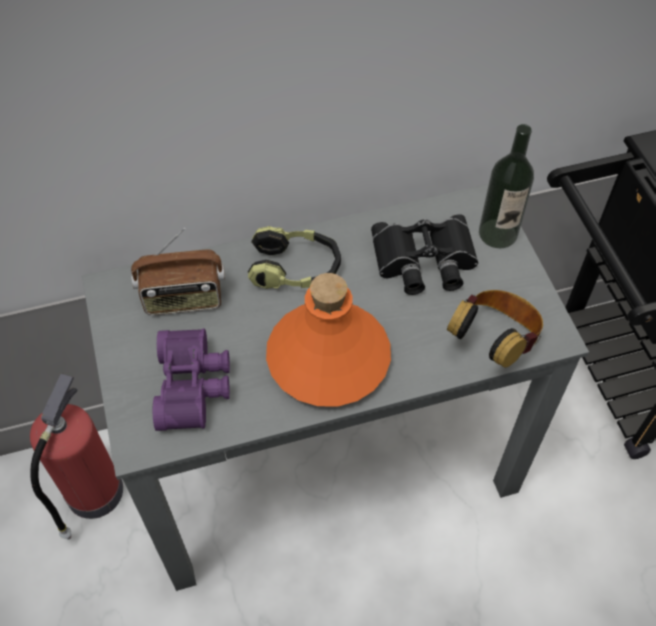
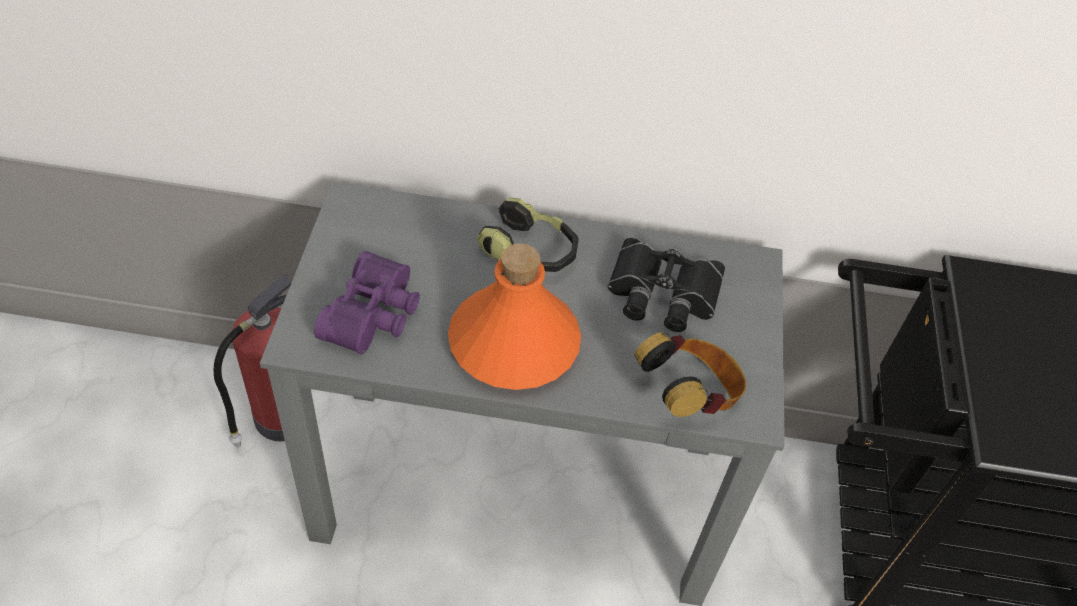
camera: 20 degrees right, 5 degrees down
(183, 299) = (410, 237): radio -> none
(498, 233) = (753, 297): bottle -> none

